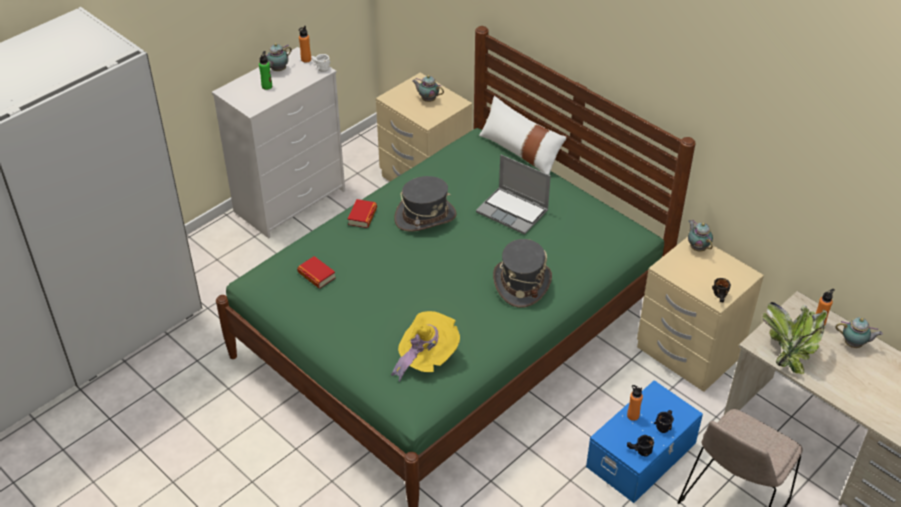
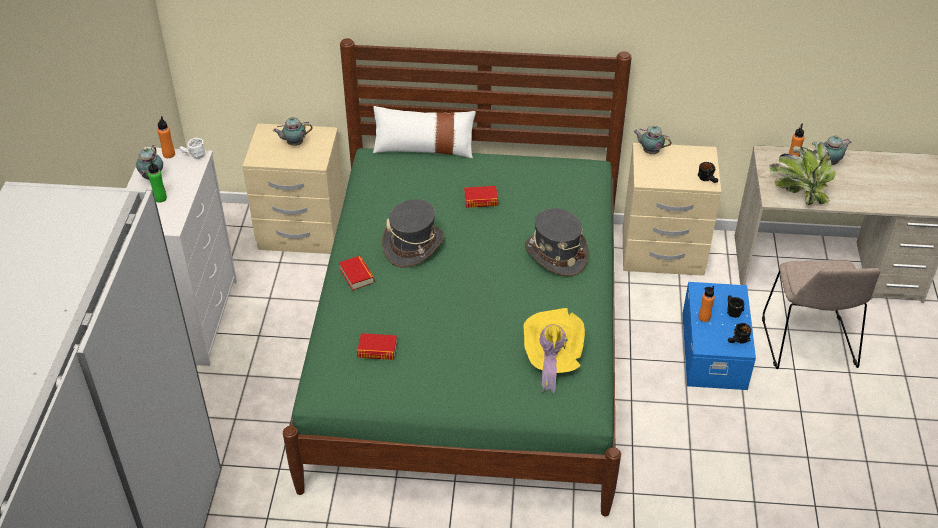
camera: 40 degrees left, 0 degrees up
(513, 212) = (481, 200): laptop -> book

